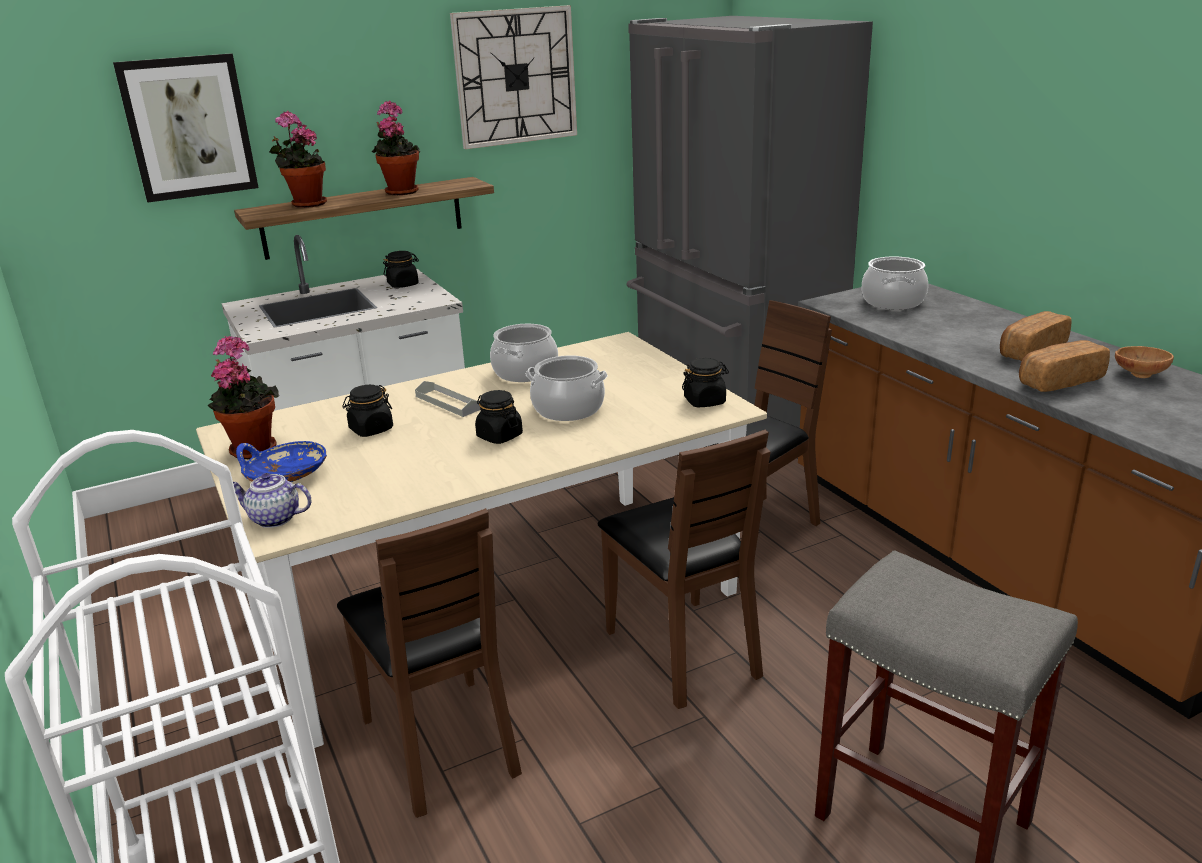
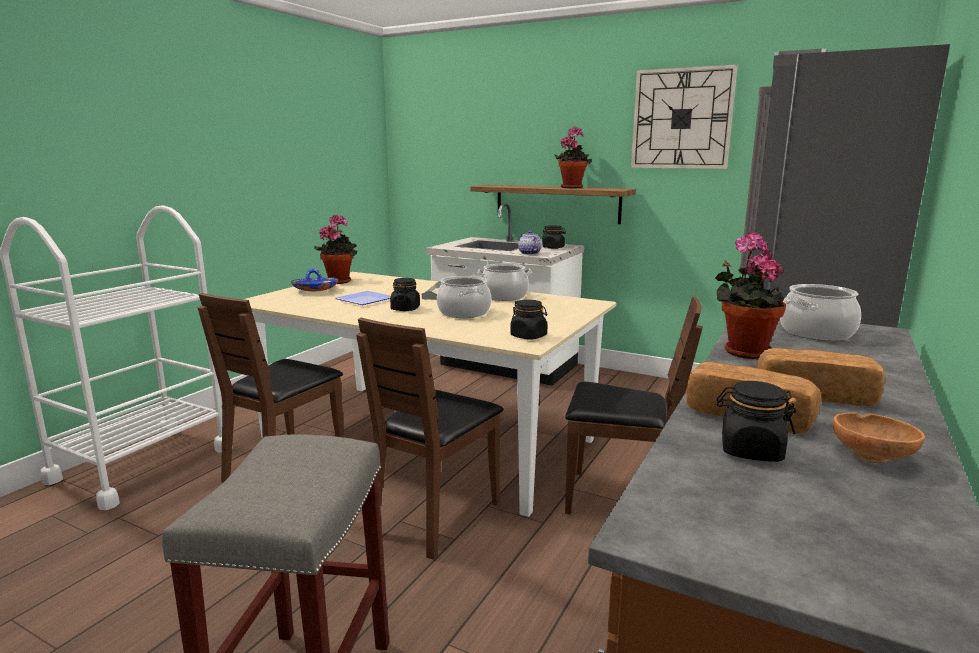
camera: 55 degrees right, 10 degrees down
(188, 127) = (474, 134): picture -> none
(273, 519) = (269, 298): teapot -> teapot (529, 253)
(306, 204) = (515, 186): potted plant -> potted plant (743, 352)
(371, 429) = (383, 290): black jar -> black jar (750, 450)
(410, 453) = (363, 300): none -> plate

